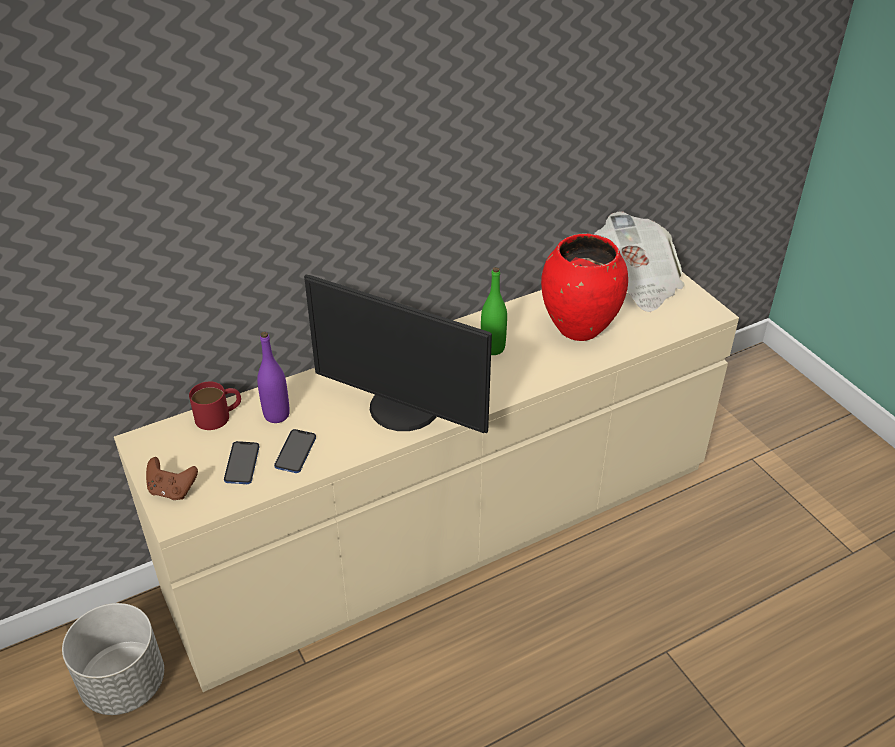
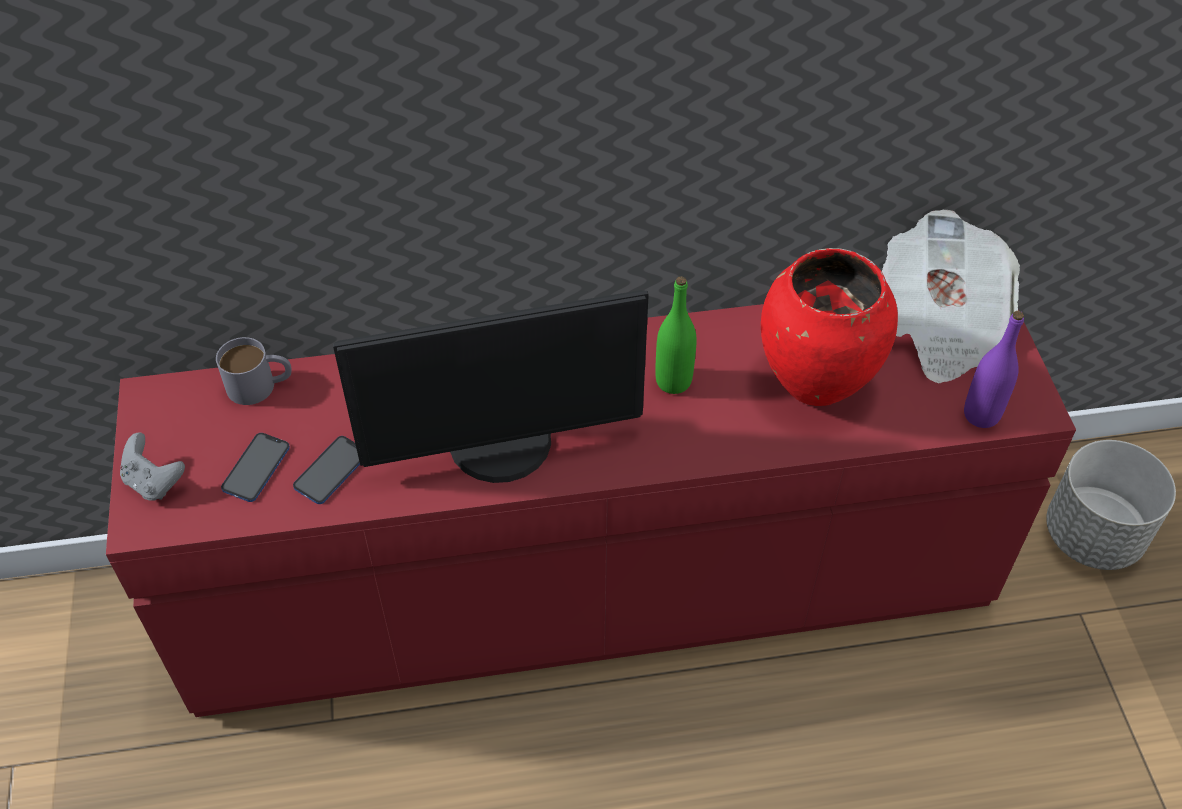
camera: 20 degrees right, 10 degrees up
(125, 684) = (112, 674): grey planter -> grey planter (1093, 536)
(172, 490) = (154, 482): brown game controller -> grey game controller
(219, 415) = (260, 385): red mug -> grey mug
(276, 415) = (333, 406): purple bottle -> purple bottle (981, 415)
(402, 409) = (501, 446): monitor -> monitor turned 60 degrees counterclockwise
(446, 528) = (590, 586): beige dresser -> red dresser

